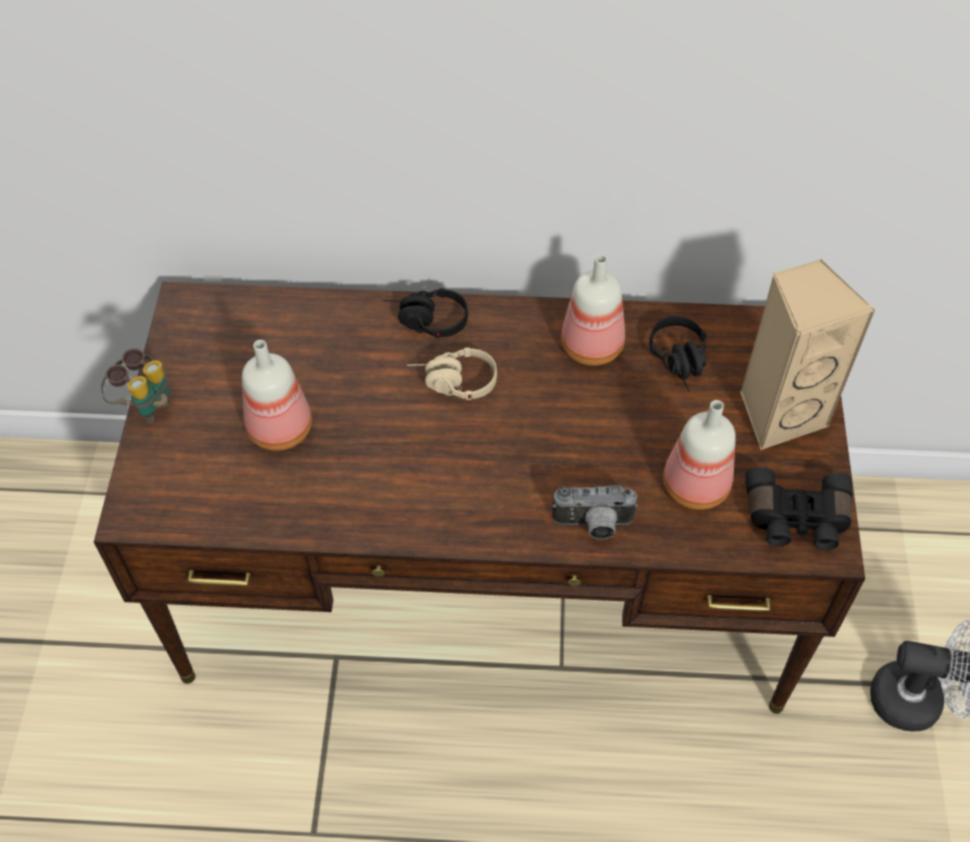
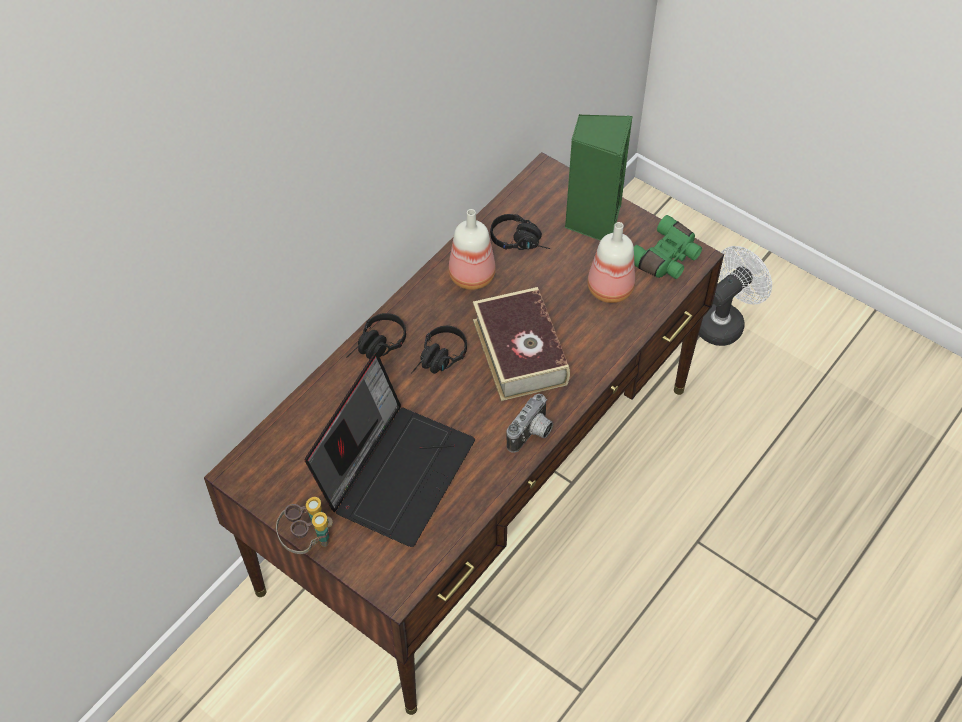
camera: 55 degrees left, 0 degrees up
(281, 427) = (395, 470): bottle -> laptop
(452, 383) = (439, 360): beige headphones -> black headphones
(526, 449) = (520, 352): none -> book
(593, 526) = (598, 351): camera -> camera (532, 434)
(779, 412) = (592, 220): beige speaker -> green speaker
(796, 519) = (667, 258): black binoculars -> green binoculars

